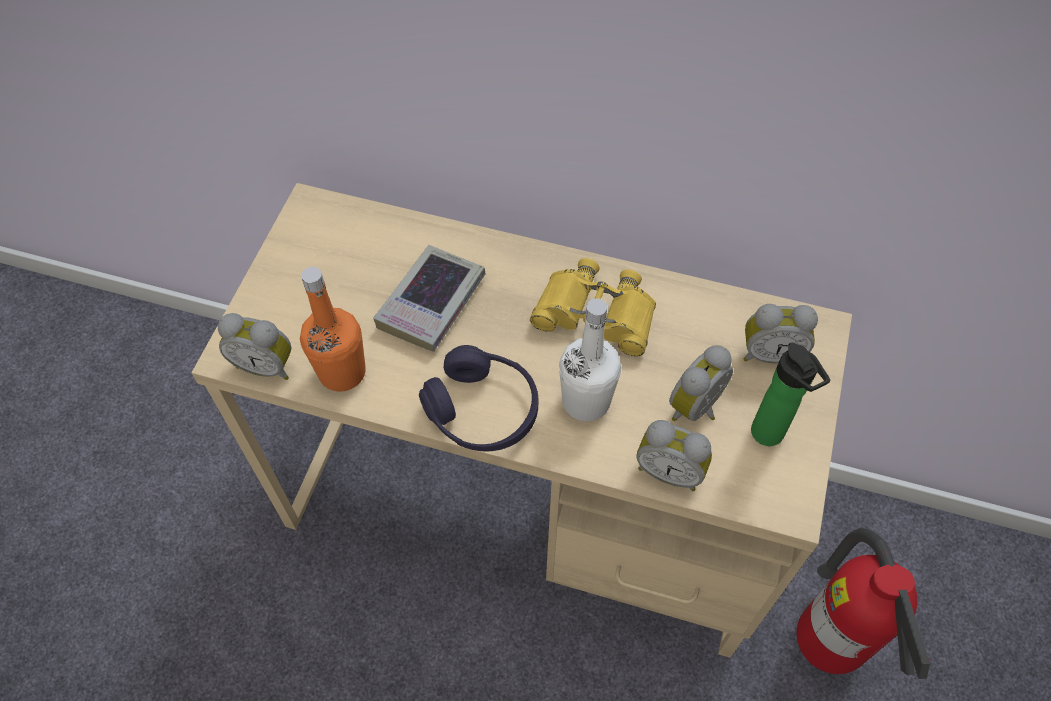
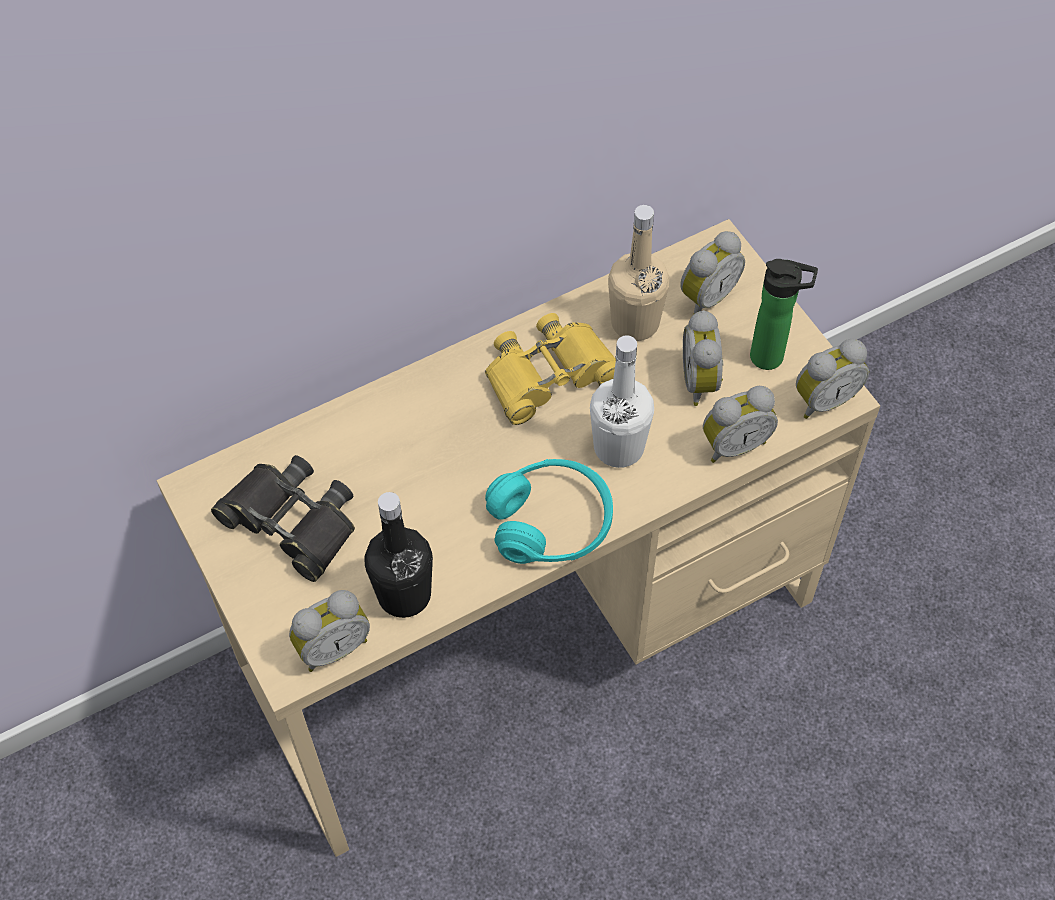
camera: 45 degrees left, 0 degrees up
(335, 270) = (291, 522): none -> black binoculars
(342, 372) = (404, 595): orange bottle -> black bottle
(431, 303) = (409, 477): book -> none
(482, 410) = (550, 523): purple headphones -> turquoise headphones
(696, 329) = (635, 323): none -> beige bottle
(776, 499) = (823, 399): none -> alarm clock
(827, 645) = (868, 526): fire extinguisher -> none

